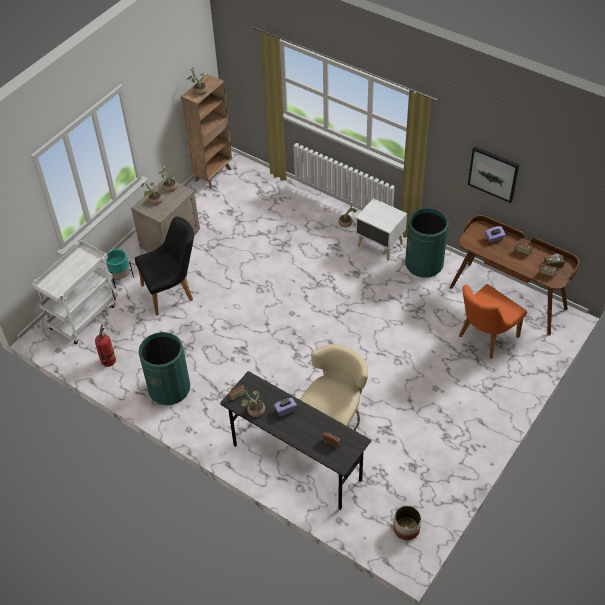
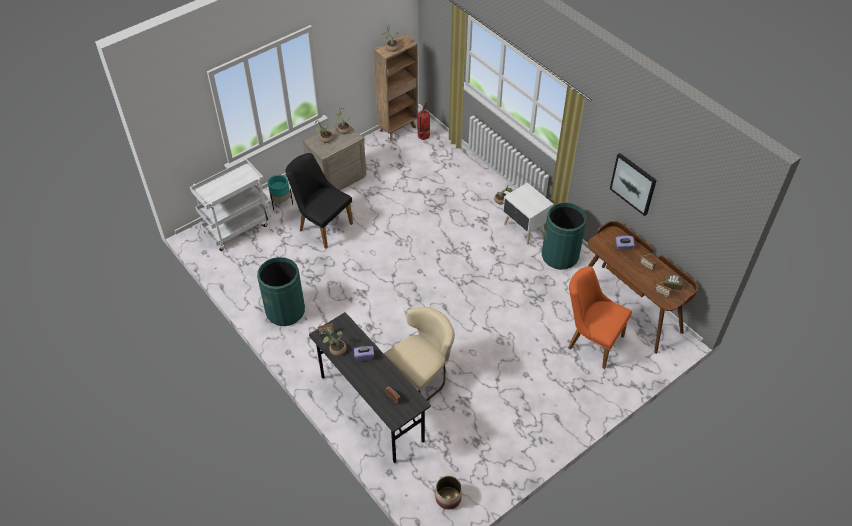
camera: 15 degrees right, 0 degrees up
(108, 361) = (242, 272): fire extinguisher -> fire extinguisher (423, 136)
(172, 291) = (321, 225): black chair -> black chair turned 135 degrees counterclockwise
(484, 338) = (590, 340): orange chair -> orange chair turned 60 degrees clockwise

